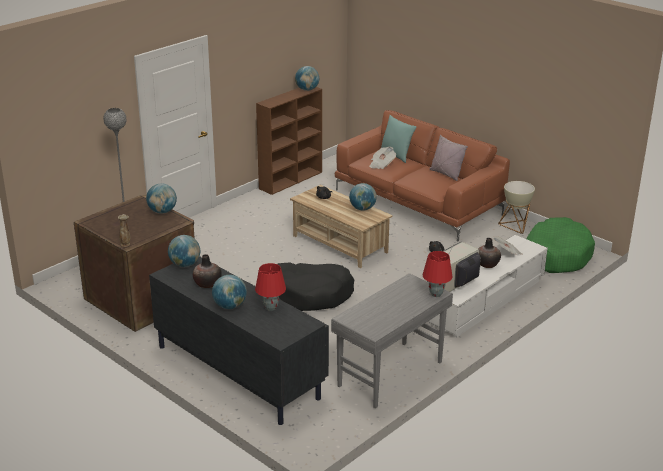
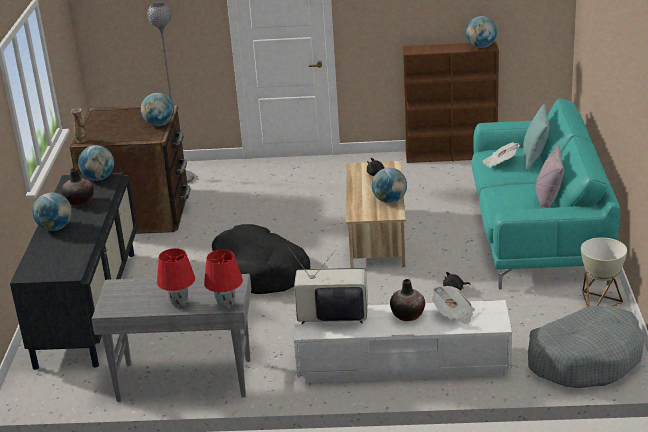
camera: 50 degrees right, 0 degrees up
(270, 308) = (76, 245): red table lamp -> red table lamp (179, 304)
(417, 202) = (537, 229): brown sofa -> turquoise sofa
(557, 255) = (585, 359): green dog bed -> grey dog bed

